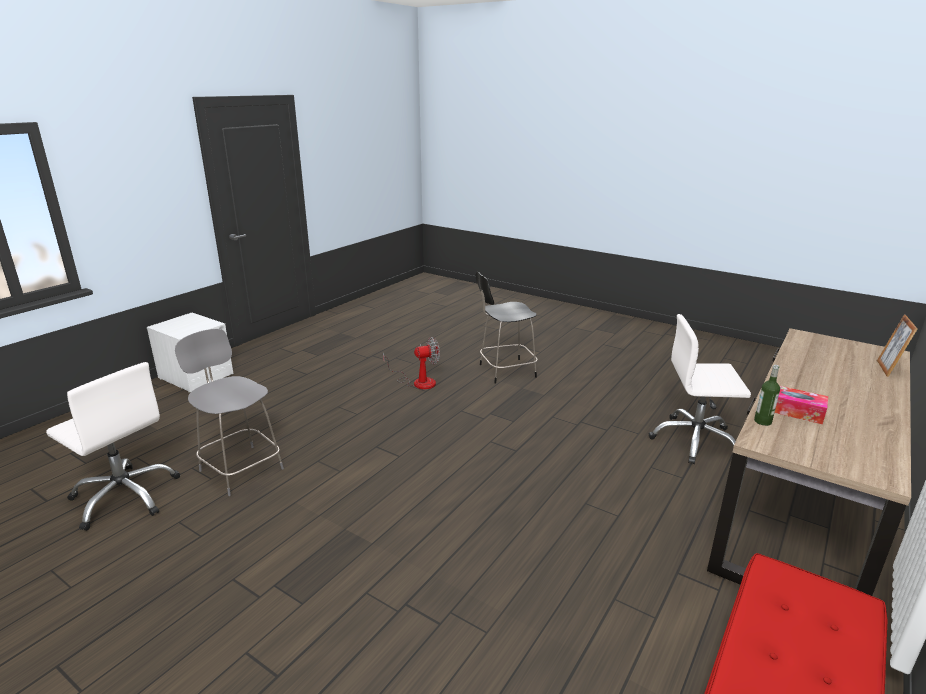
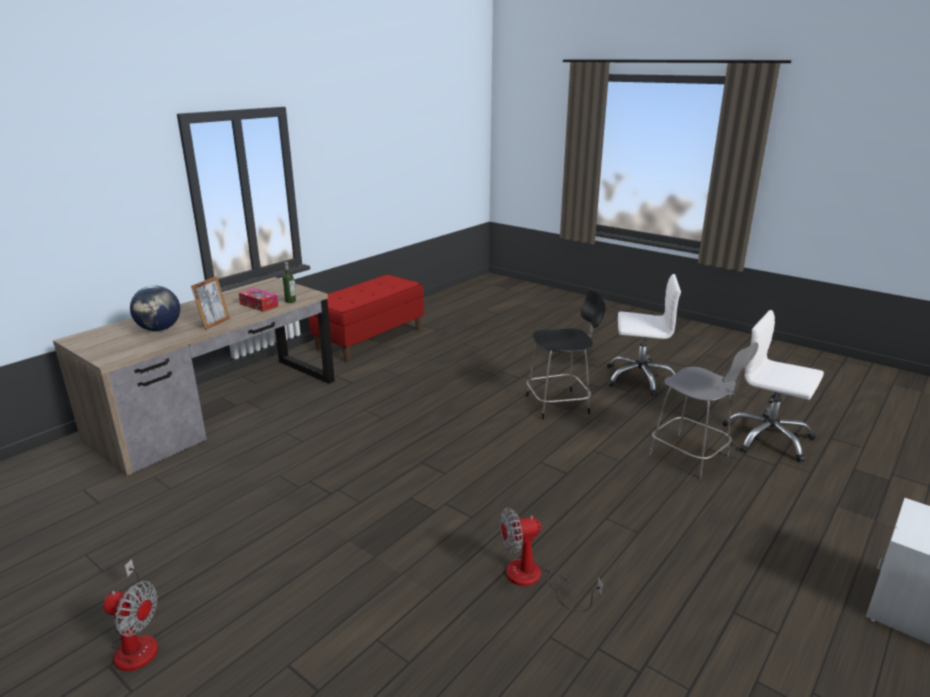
camera: 175 degrees left, 0 degrees up
(505, 371) = (385, 601): black chair -> black chair (560, 404)
(621, 355) = (137, 642): none -> fan
(694, 440) = (229, 464): white office chair -> white office chair (639, 378)
(833, 367) = (159, 329): none -> globe
(888, 369) = (119, 326): picture frame -> picture frame (214, 323)

